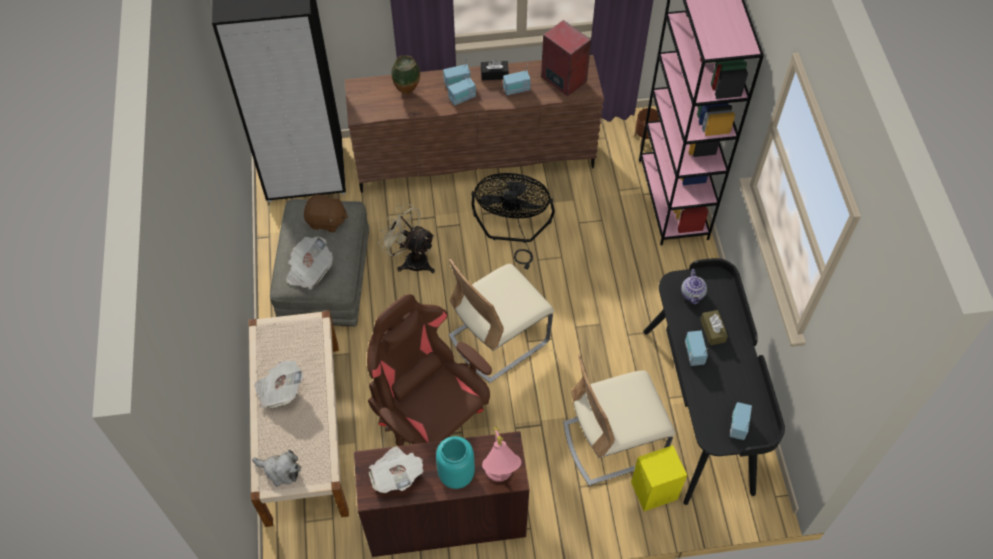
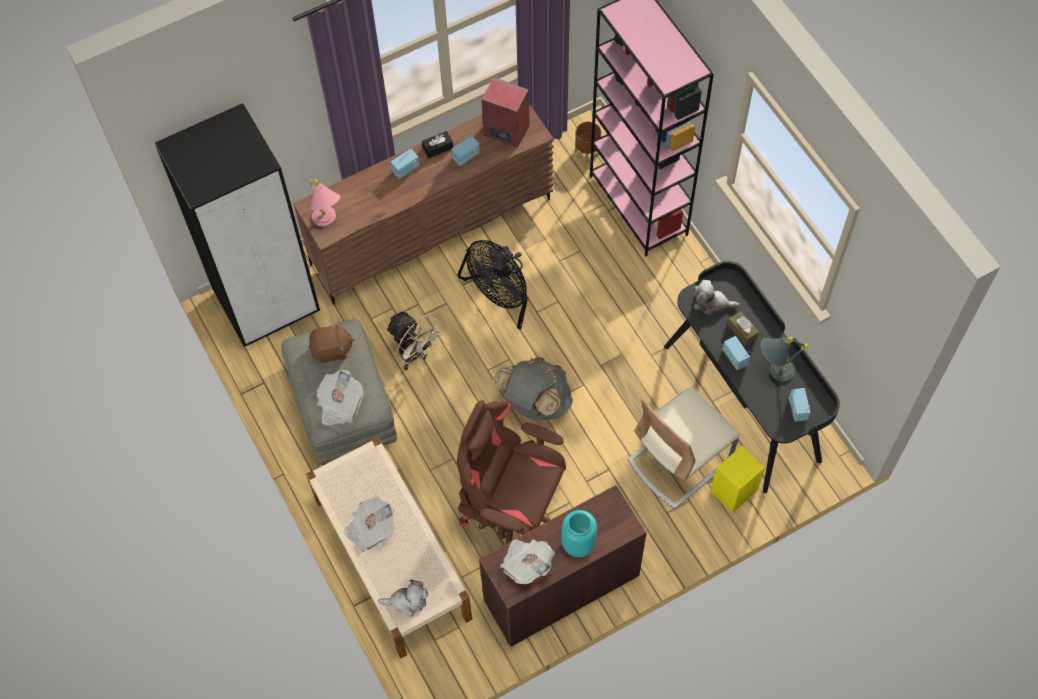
camera: 20 degrees left, 5 degrees up
(408, 92) = (362, 195): vase -> none
(411, 259) = (415, 355): beige fan -> beige fan turned 150 degrees counterclockwise
(462, 98) = (418, 183): radio -> none
(499, 339) = (534, 403): beige chair -> grey backpack
(499, 478) = (617, 532): pink table lamp -> pink table lamp (328, 223)
(513, 231) = (501, 292): black fan -> black fan turned 120 degrees counterclockwise
(693, 294) = (711, 303): teapot -> plush toy
(727, 381) = (773, 373): none -> grey table lamp

